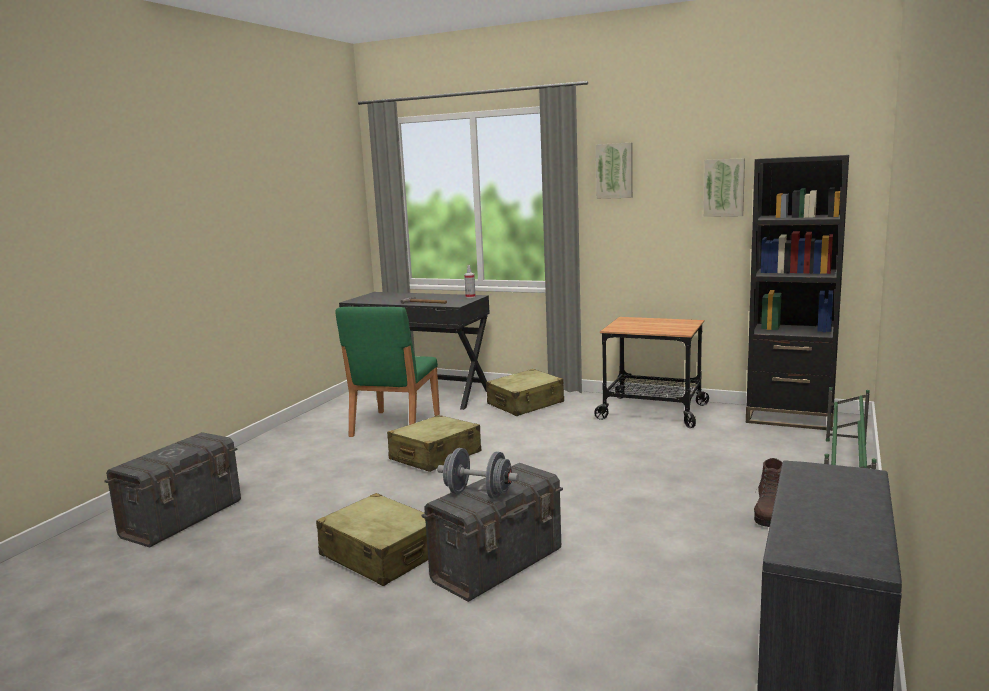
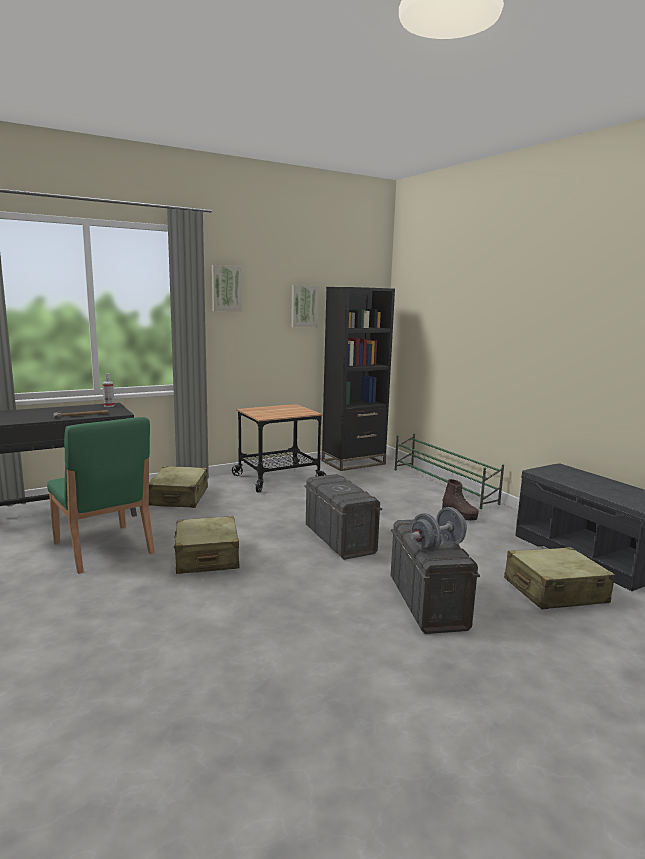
camera: 55 degrees left, 0 degrees up
(183, 518) = (88, 730): grey storage box -> grey storage box (339, 539)
(380, 555) = (352, 639): beige suitcase -> beige suitcase (554, 591)

